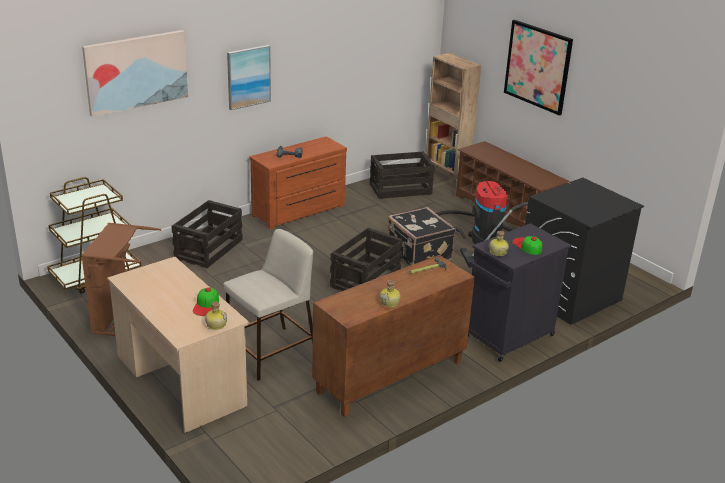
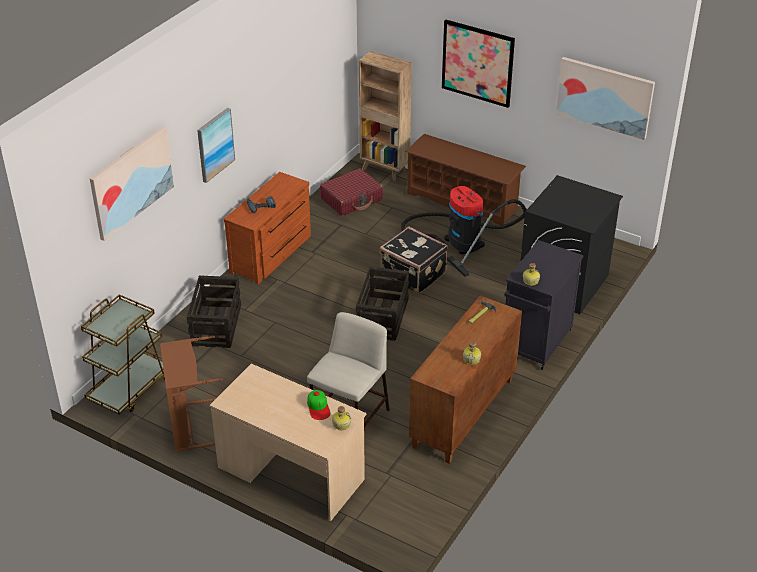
camera: 20 degrees left, 10 degrees up
(401, 189) = (351, 199): crate -> red suitcase
(527, 246) = (550, 267): cap -> none
(651, 106) = (604, 97): none -> picture

